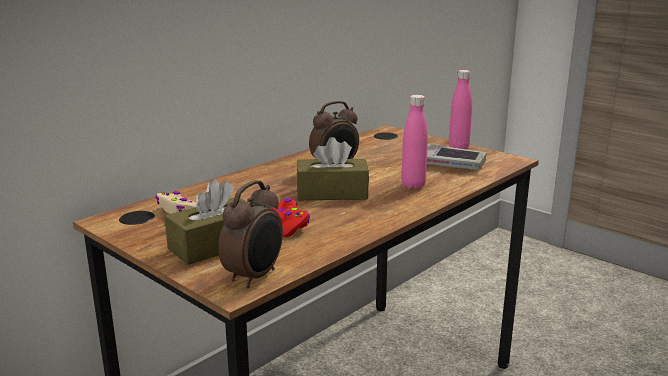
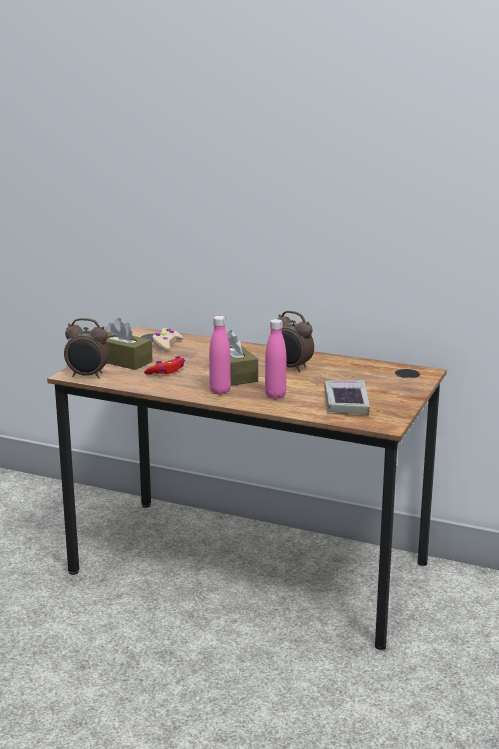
camera: 70 degrees right, 0 degrees up
(458, 147) = (402, 402): pink bottle -> pink bottle (220, 391)

